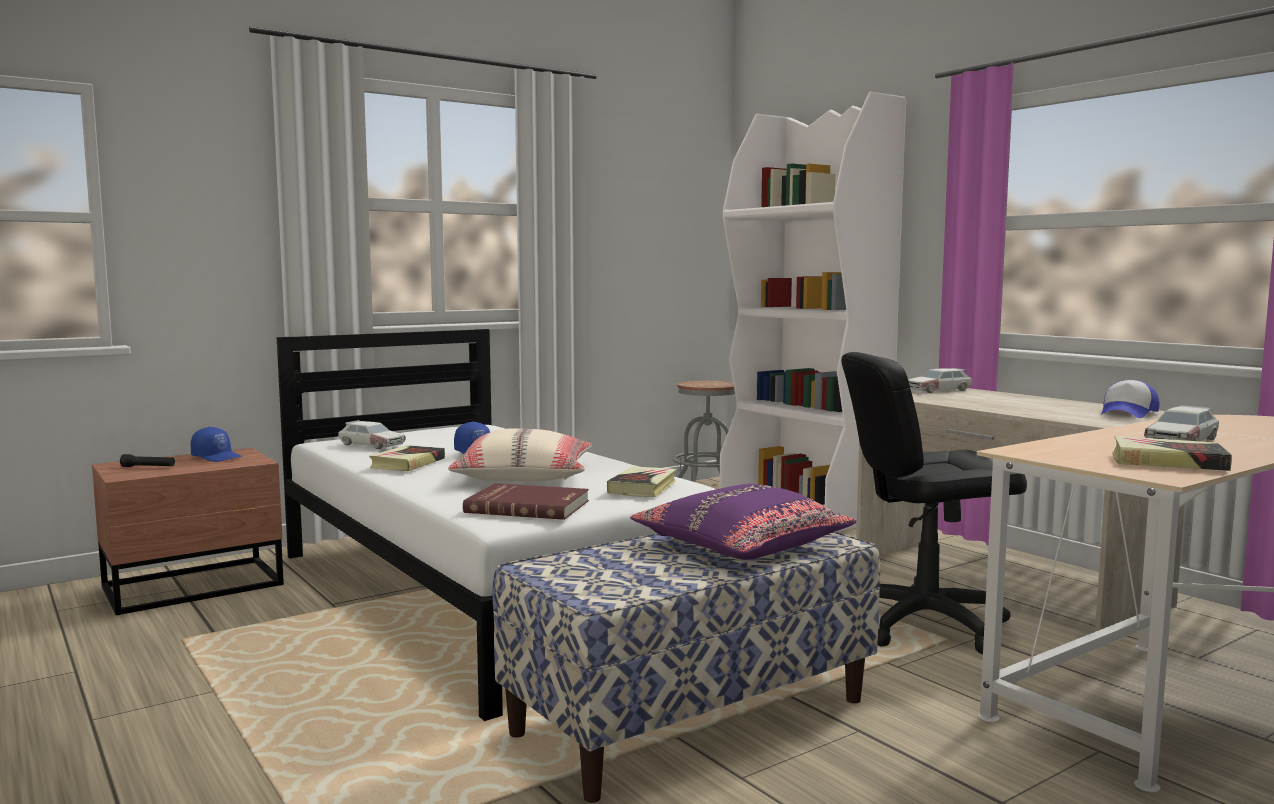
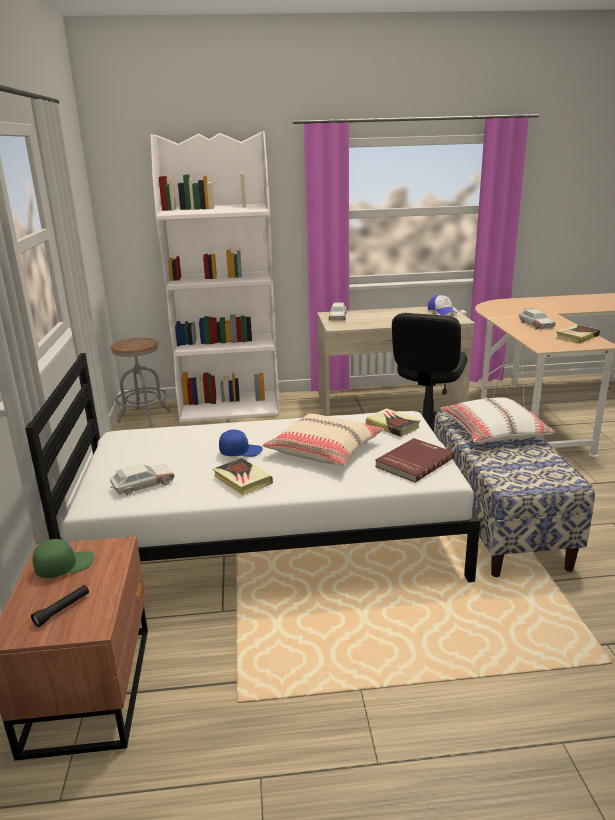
camera: 60 degrees left, 15 degrees up
(217, 457) = (64, 566): blue cap -> green cap
(742, 544) = (493, 431): purple pillow -> white pillow

